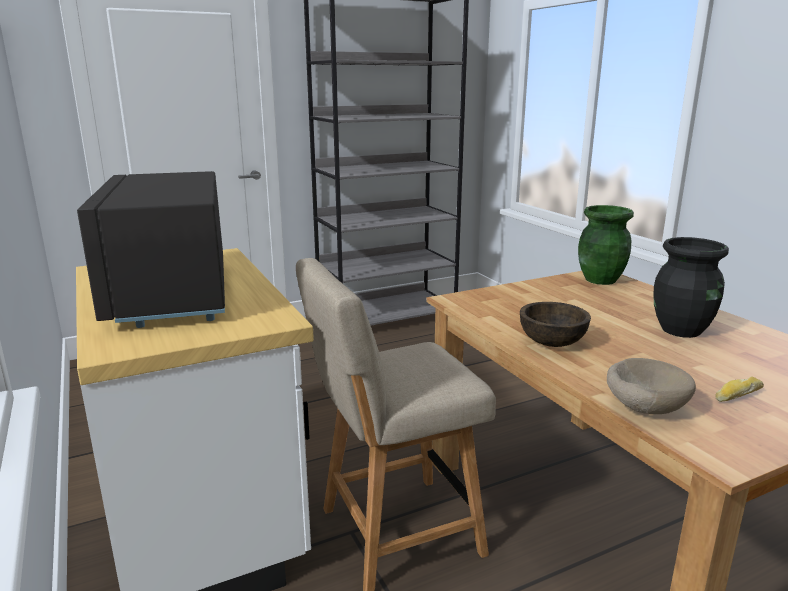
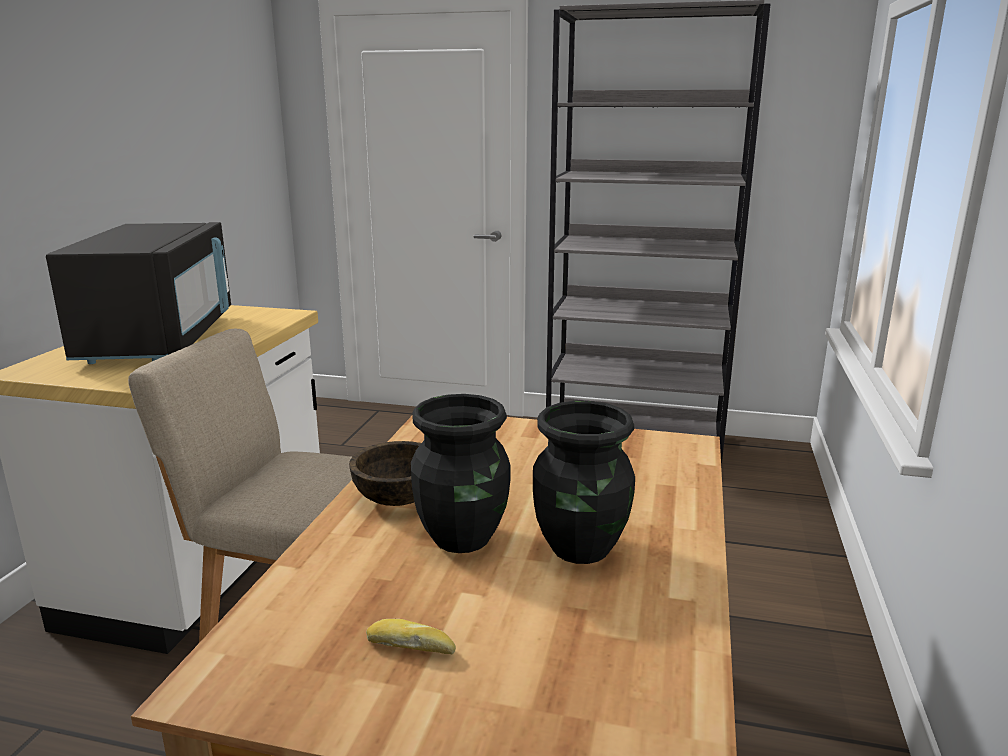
camera: 40 degrees right, 0 degrees up
(170, 294) = (161, 339): black microwave -> black microwave turned 150 degrees clockwise
(600, 280) = (665, 451): green vase -> none
(630, 346) = (463, 538): none -> black vase
(643, 407) = (287, 600): beige bowl -> none

